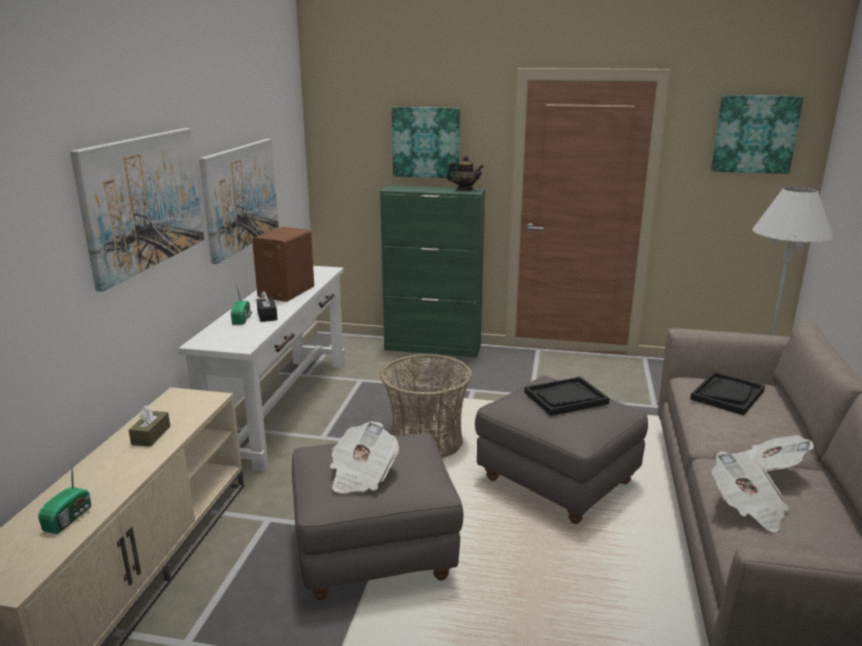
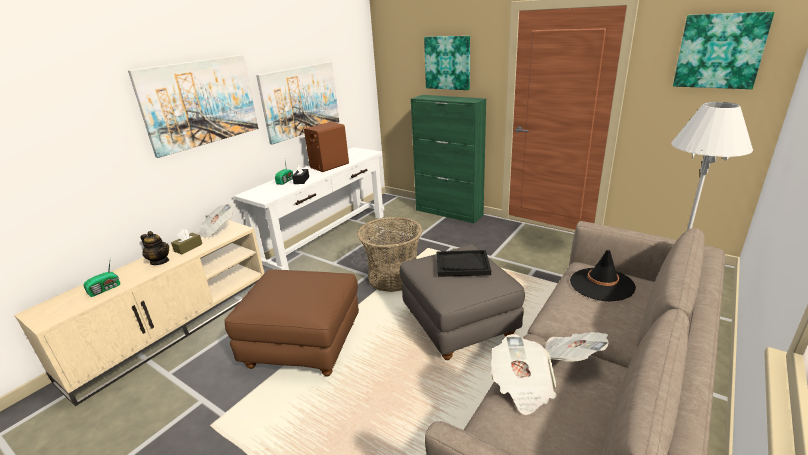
camera: 25 degrees right, 5 degrees up
(361, 475) = (278, 295): newspaper -> newspaper (216, 231)
(375, 551) = (304, 346): grey ottoman -> brown ottoman
(464, 189) = (469, 99): teapot -> teapot (160, 261)
(727, 395) = (601, 284): black tray -> black hat

